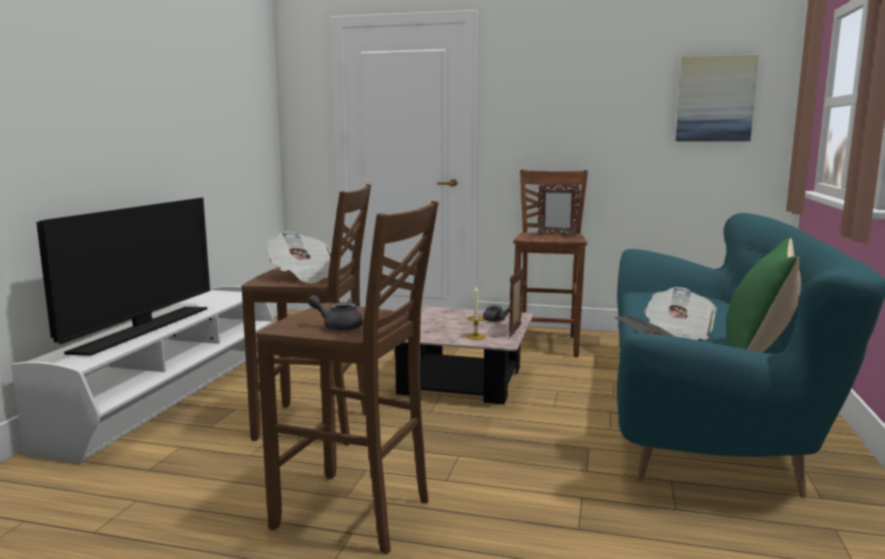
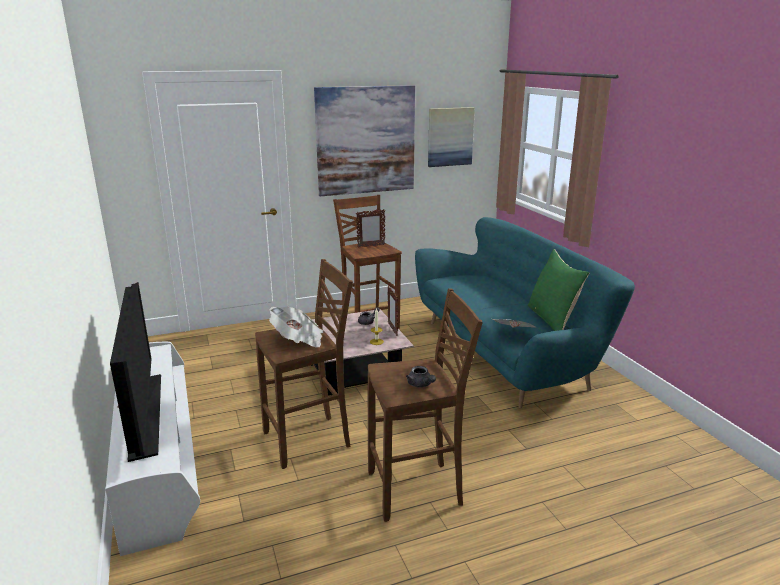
camera: 35 degrees left, 10 degrees up
(338, 326) = (421, 385): grey teapot -> grey teapot turned 105 degrees counterclockwise
(582, 99) = (366, 140): none -> picture
(678, 334) = (504, 314): newspaper -> none

